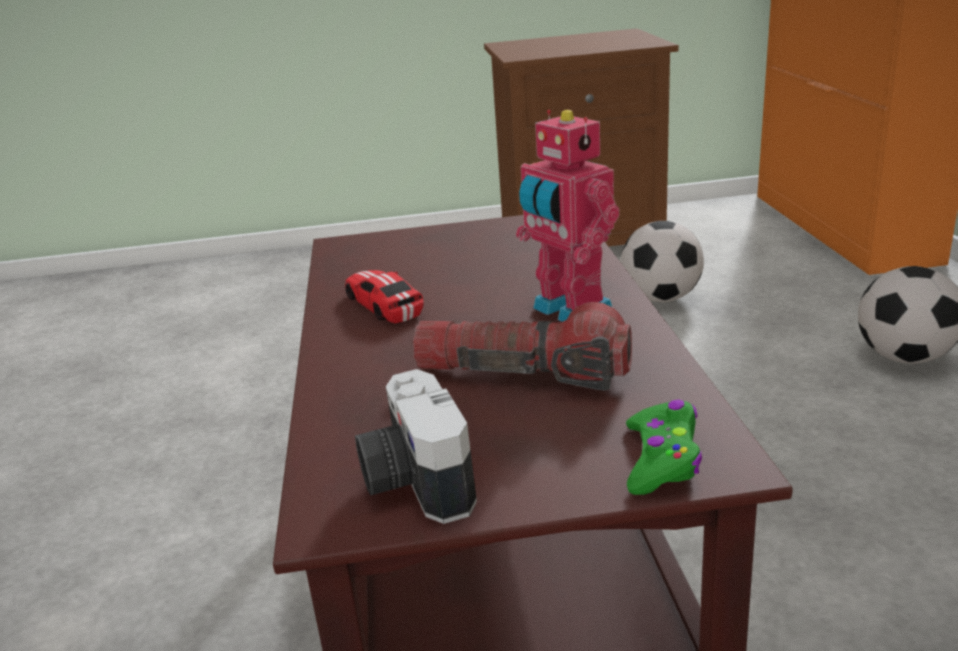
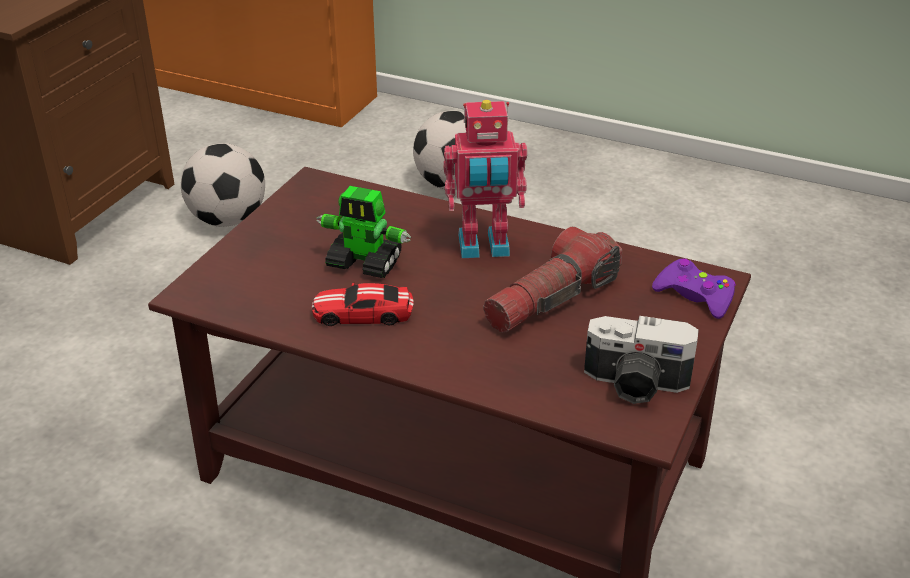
camera: 60 degrees left, 10 degrees up
(463, 277) = (365, 263): none -> toy robot
(662, 459) = (694, 296): green game controller -> purple game controller

